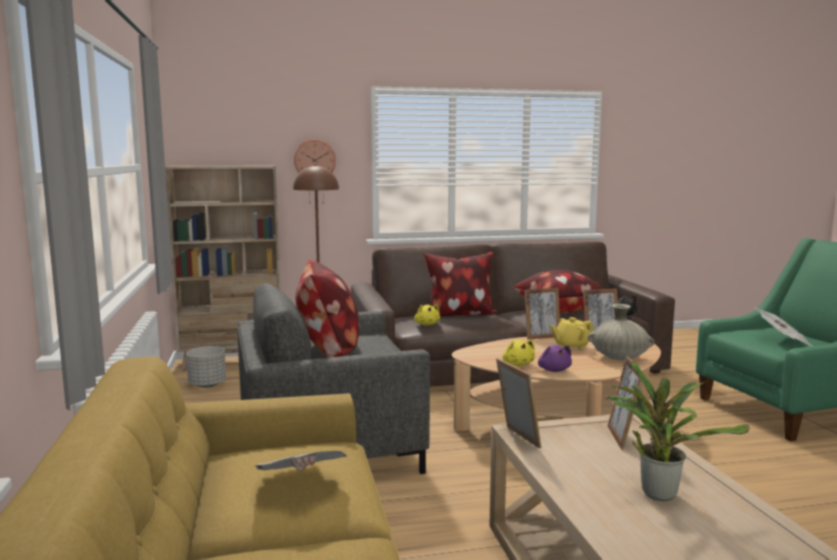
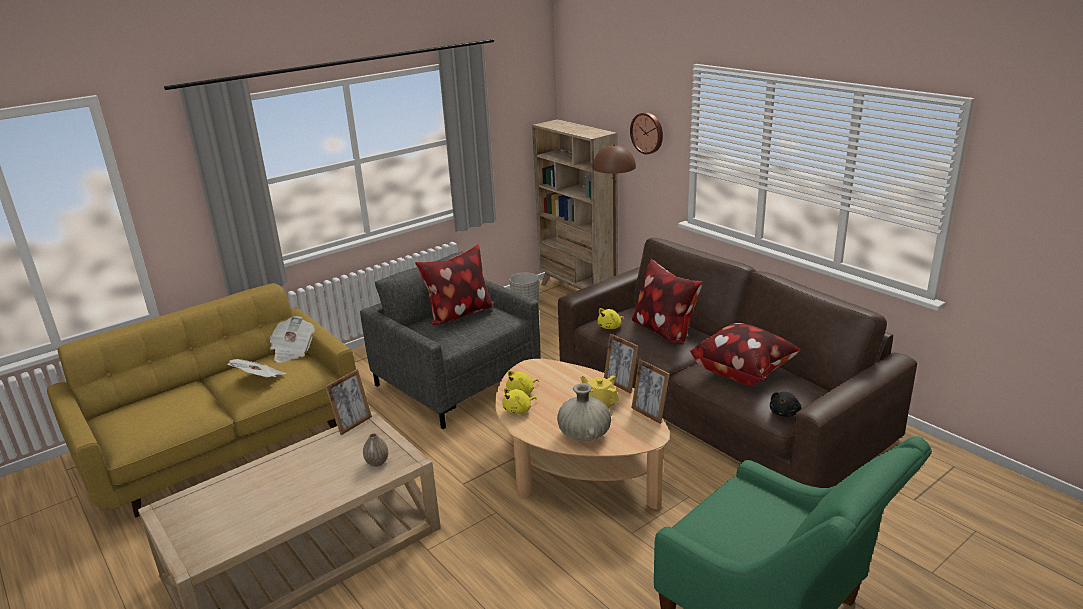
camera: 65 degrees right, 15 degrees up
(554, 370) = (519, 410): purple plush toy -> yellow plush toy
(622, 437) = (377, 462): picture frame -> vase
(656, 491) = (293, 486): potted plant -> none
(782, 341) = (743, 528): newspaper -> newspaper (292, 351)

